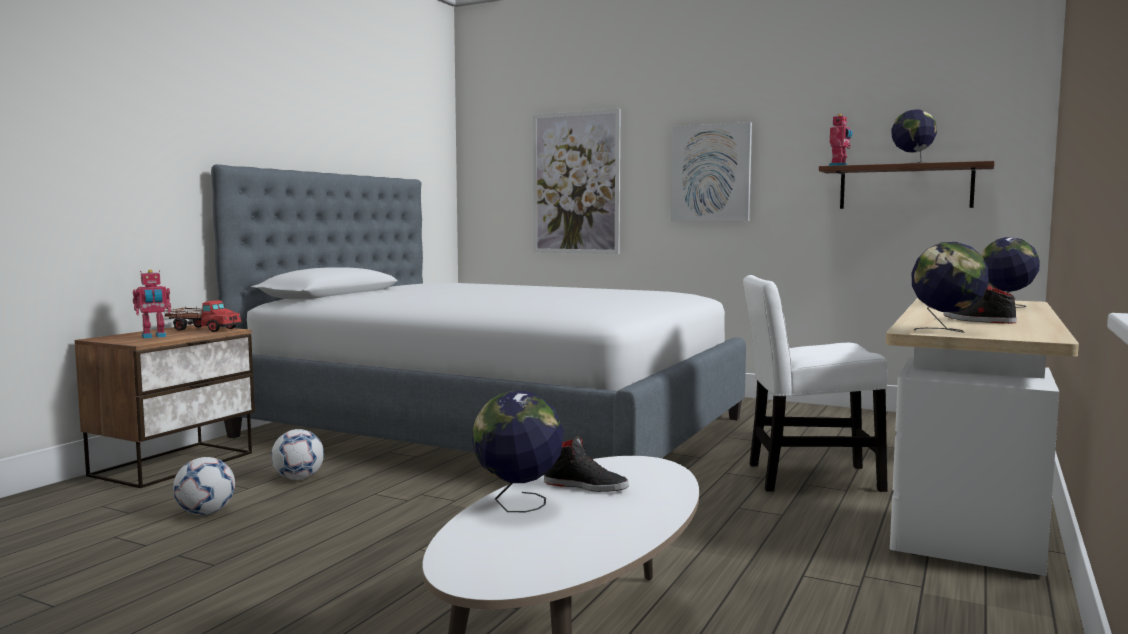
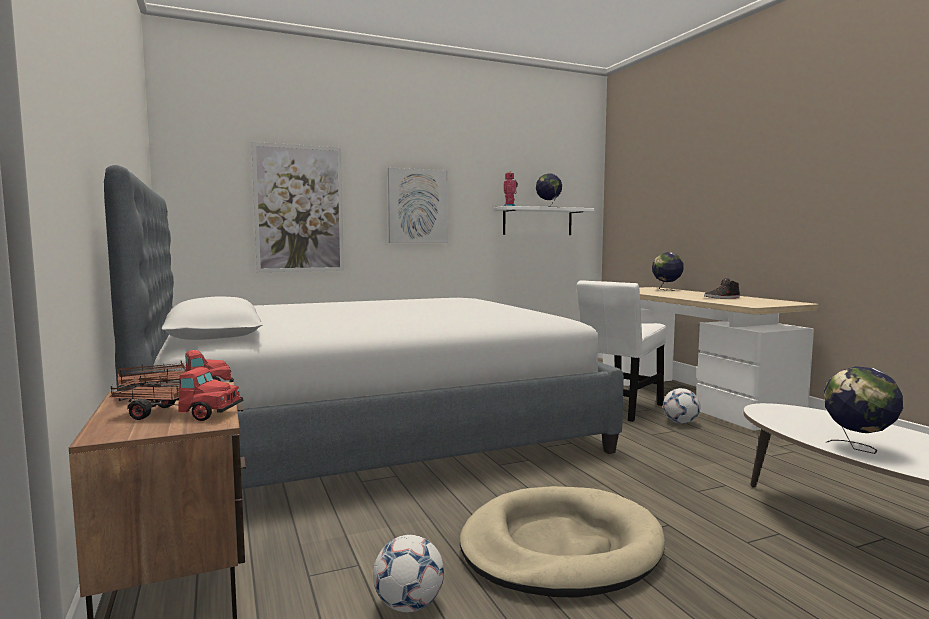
camera: 50 degrees left, 0 degrees up
(154, 336) = (177, 413): toy robot -> toy truck
(298, 478) = (371, 534): football -> football (680, 422)
(350, 531) = (560, 547): none -> beige dog bed
(586, 485) = (816, 427): black shoe -> none
(905, 187) = (537, 221): brown shelf -> white shelf
(946, 331) = (760, 304): globe -> none

